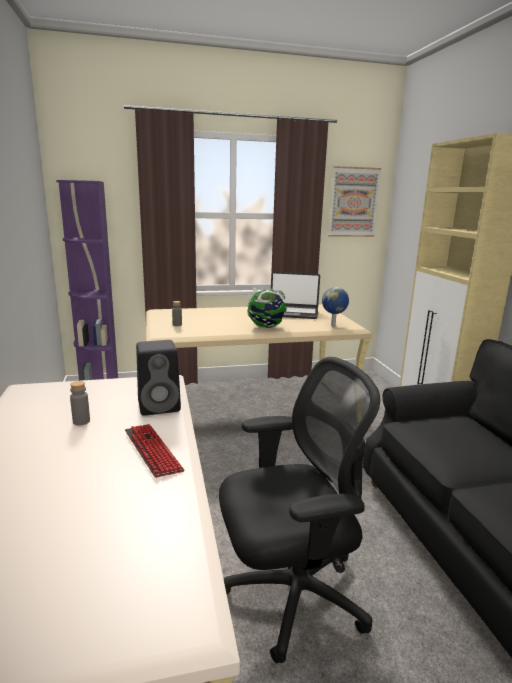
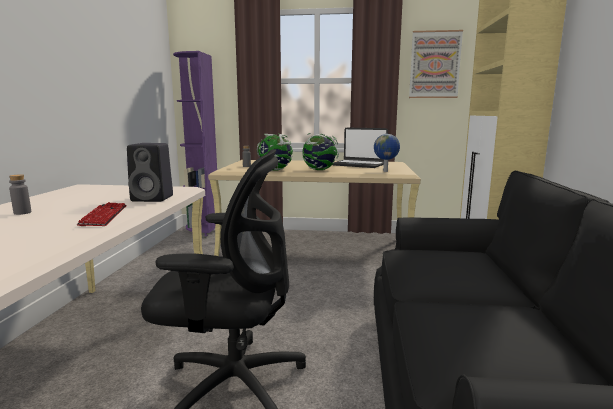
camera: 20 degrees right, 5 degrees down
(81, 421) = (85, 200): grey bottle -> grey bottle (22, 213)
(220, 331) = (275, 170): none -> globe

